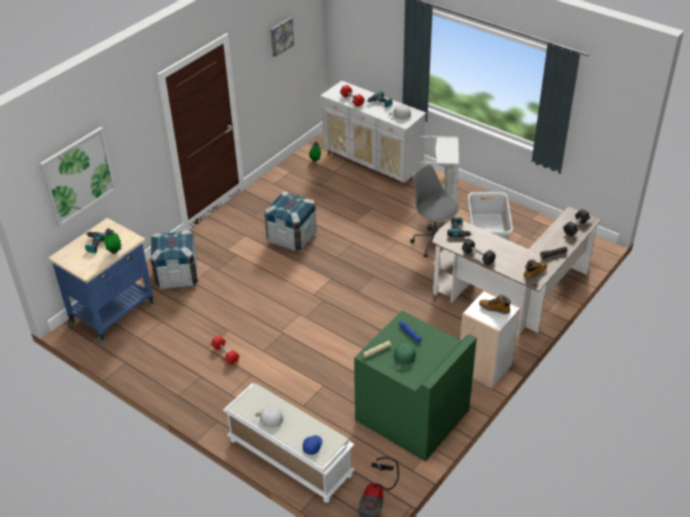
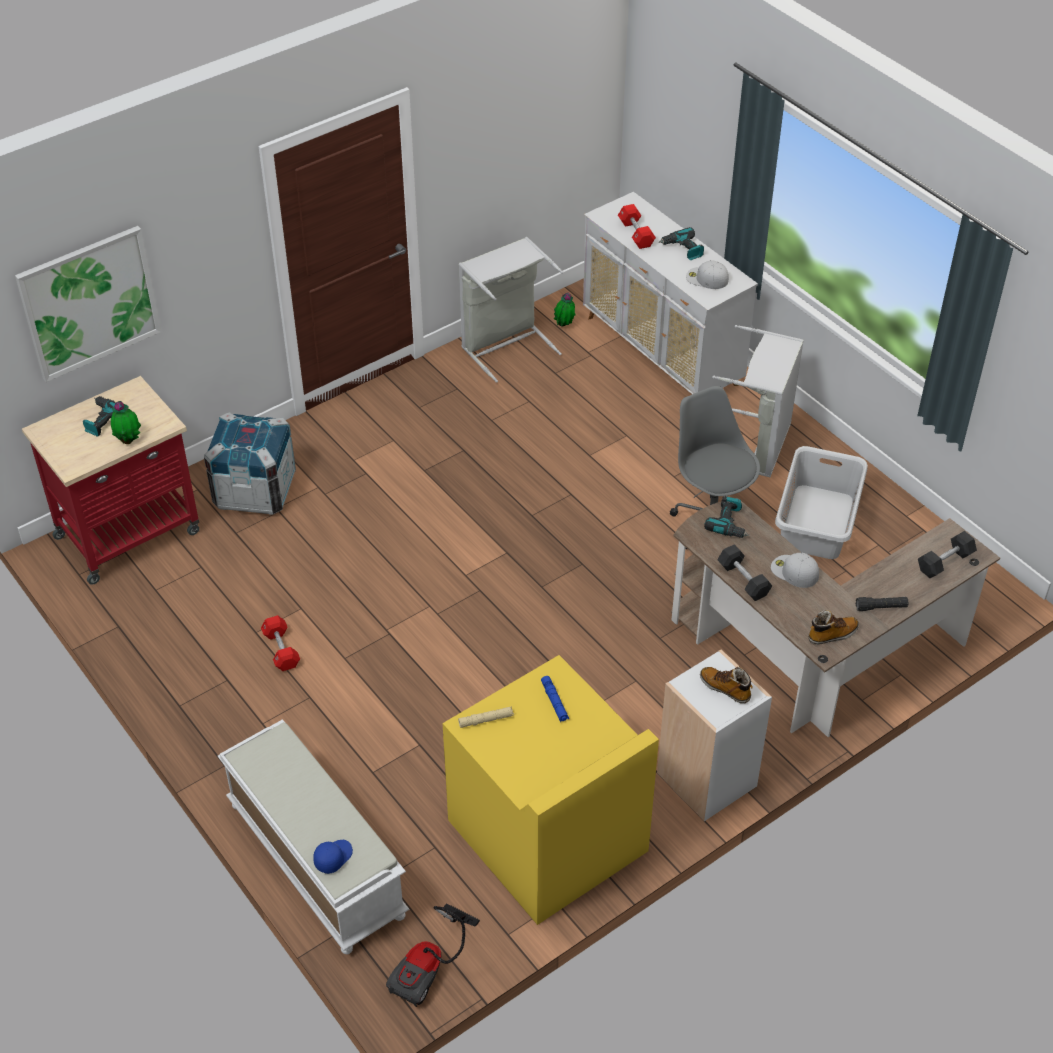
camera: 15 degrees right, 5 degrees up
(112, 313) = (129, 534): blue cart -> red cart
(267, 418) = (279, 789): white cap -> white cap (794, 571)
(281, 36) = (521, 101): picture -> none
(288, 176) = (506, 346): none -> grey laundry basket
(292, 237) = (469, 461): crate -> none
(403, 359) = (523, 746): green cap -> none
(411, 415) = (546, 835): green washing machine -> yellow washing machine

